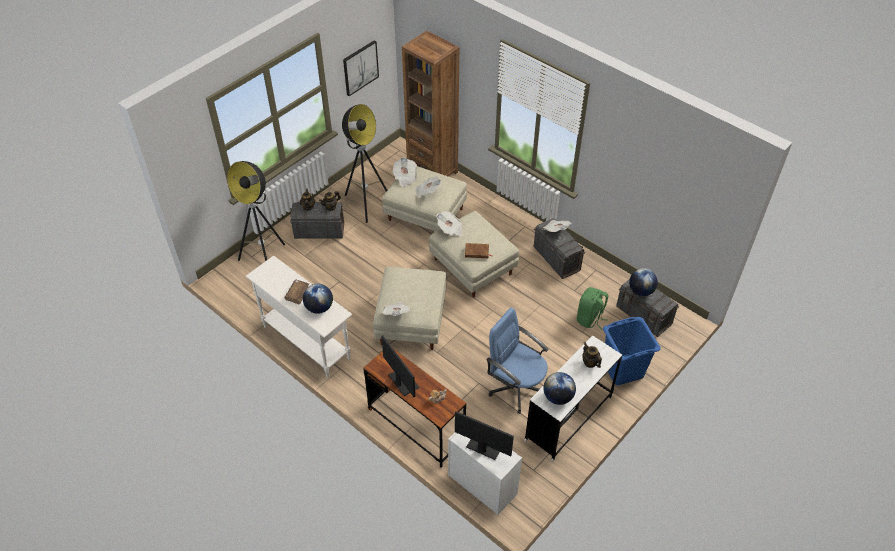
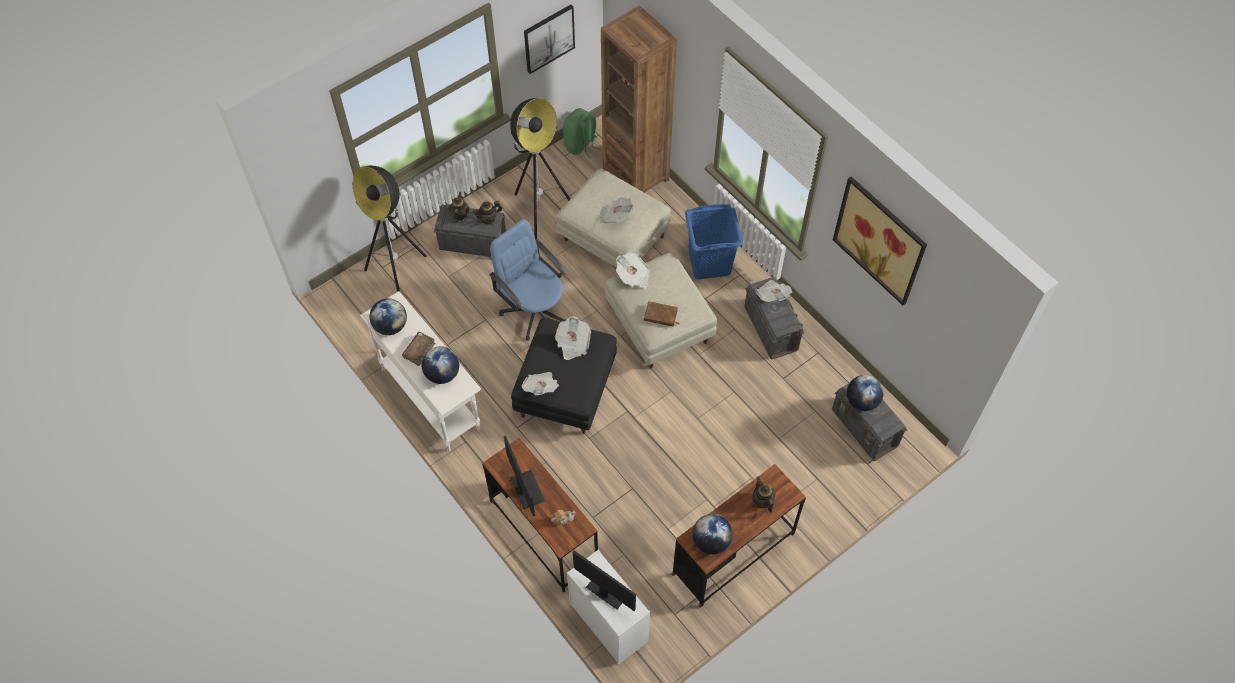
camera: 10 degrees right, 10 degrees up
(271, 280) = (391, 326): none -> globe
(405, 177) = (590, 190): newspaper -> newspaper (573, 344)
(411, 320) = (565, 388): beige ottoman -> black ottoman
(516, 387) = (678, 501): blue office chair -> blue office chair (534, 309)
(568, 418) = (733, 554): white desk -> brown desk
(590, 319) = (793, 422): green backpack -> green backpack (581, 145)
(623, 370) = (818, 499): blue laundry basket -> blue laundry basket (709, 263)
(639, 157) = (879, 240): none -> picture

